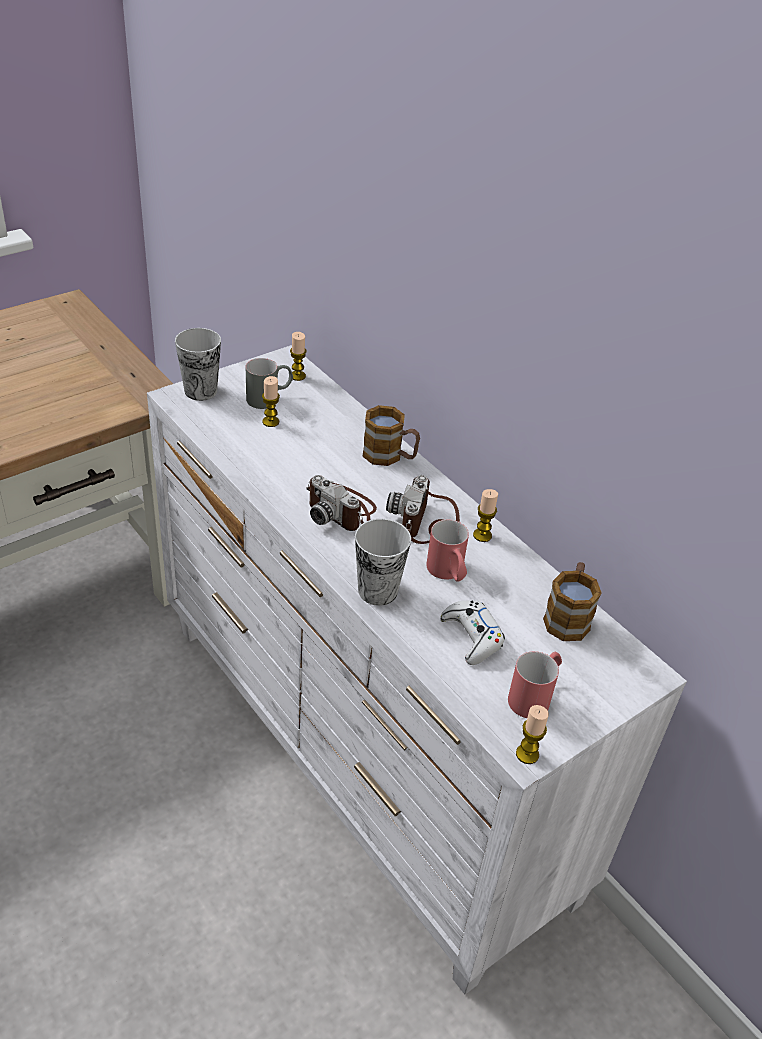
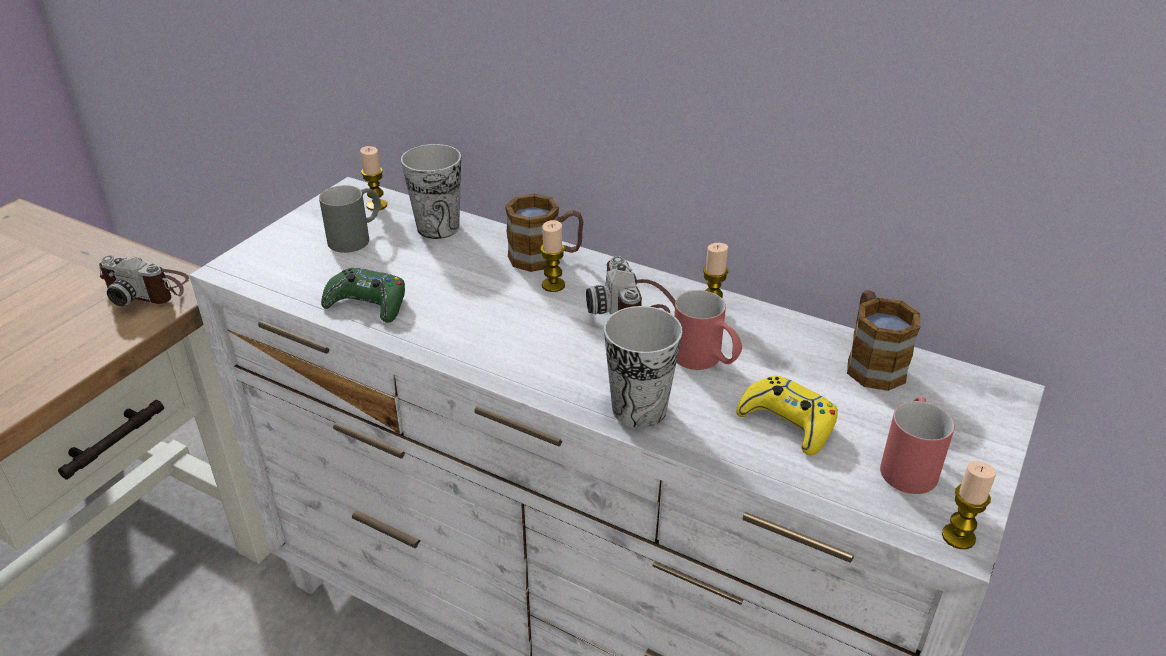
camera: 20 degrees left, 5 degrees down
(200, 391) = (262, 253): cup -> cup (438, 228)
(247, 452) = (367, 303): none -> green game controller
(270, 422) = (375, 262): candle -> candle (553, 285)
(341, 510) = (529, 332): camera -> camera (148, 289)
(472, 637) = (787, 422): white game controller -> yellow game controller

